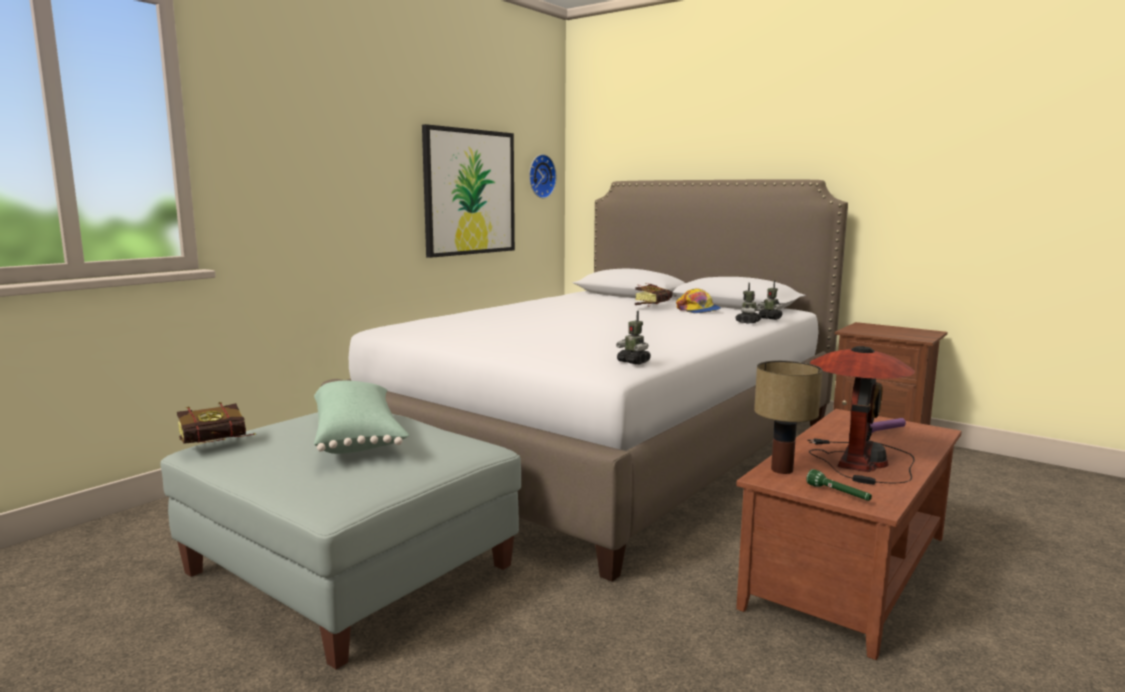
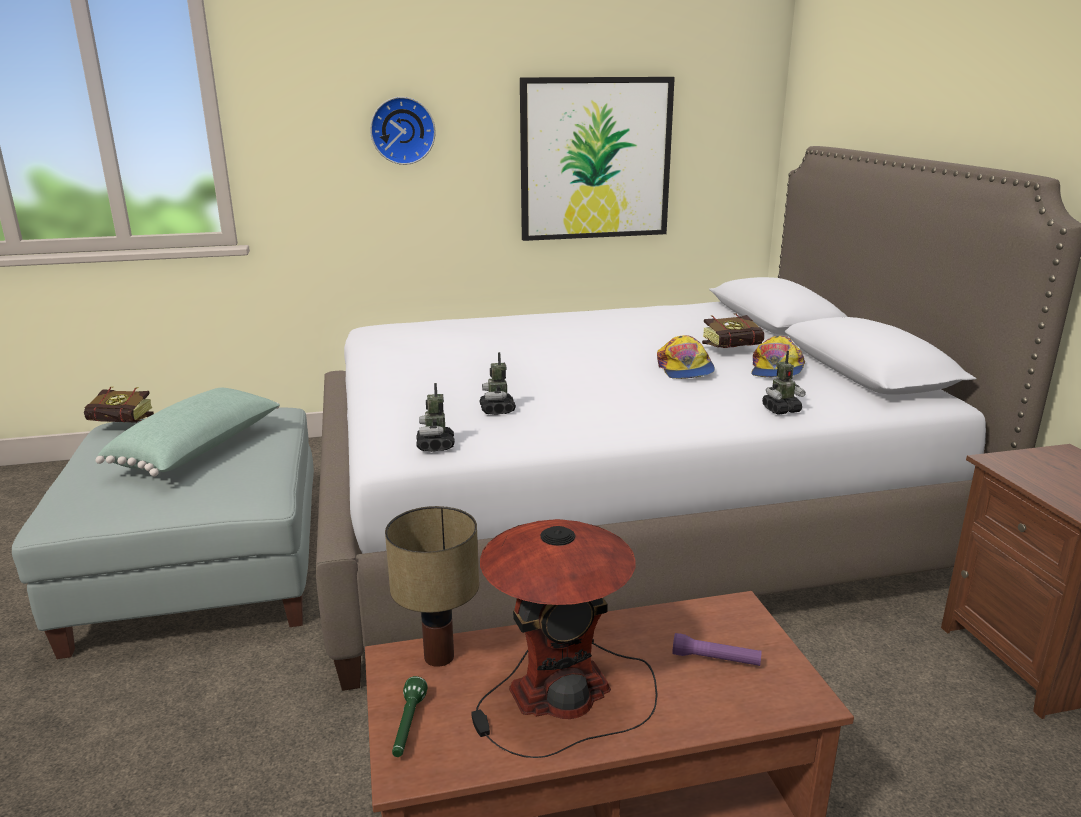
camera: 40 degrees right, 10 degrees up
(540, 176) = (728, 133): wall clock -> wall clock (402, 130)
(655, 316) = (685, 369): none -> cap
(770, 318) = (836, 410): toy robot -> toy robot (497, 410)

